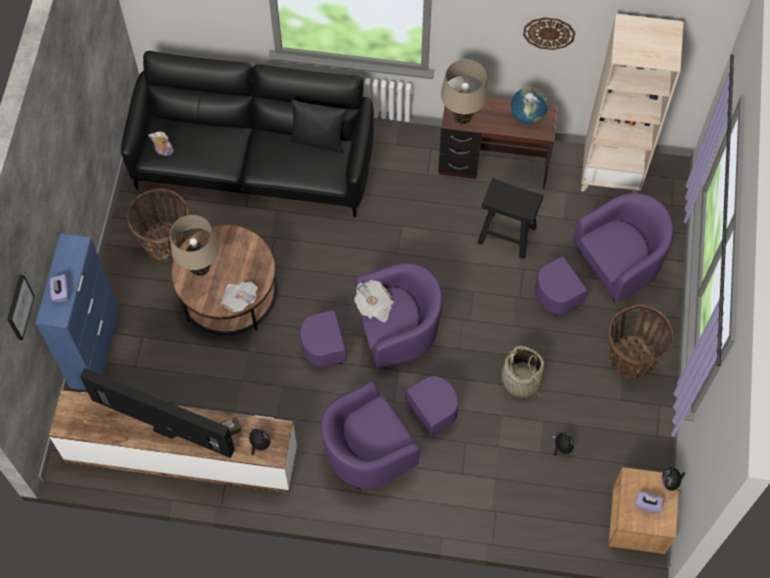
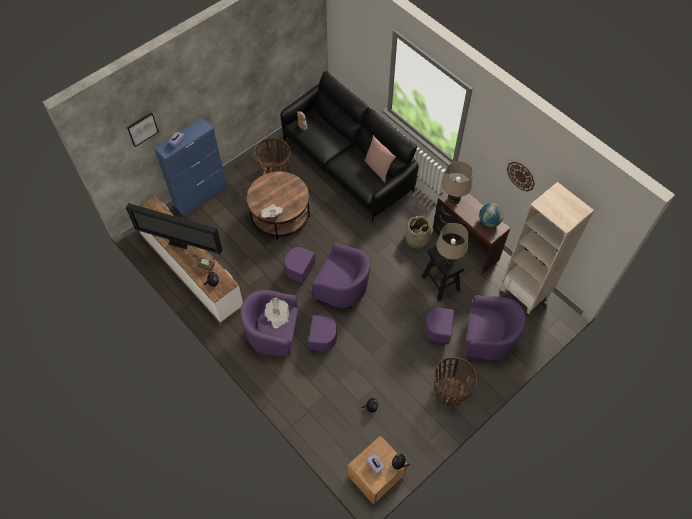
camera: 40 degrees right, 5 degrees down
(165, 429) = (180, 244): television -> television turned 135 degrees clockwise
(200, 267) = (268, 187): beige table lamp -> beige table lamp (448, 260)
(318, 140) = (378, 169): black pillow -> pink pillow
(374, 306) = (333, 263): newspaper -> newspaper (277, 316)
(521, 381) = (381, 359): basket -> basket (416, 239)

